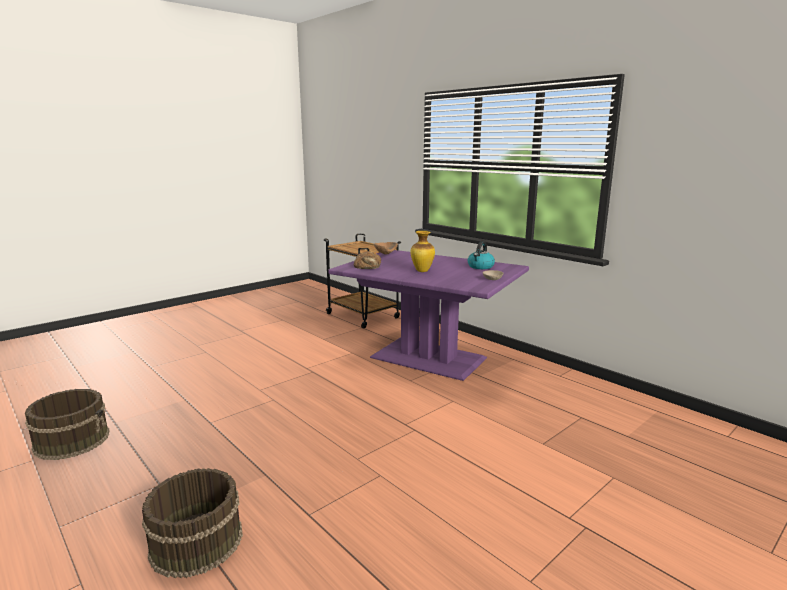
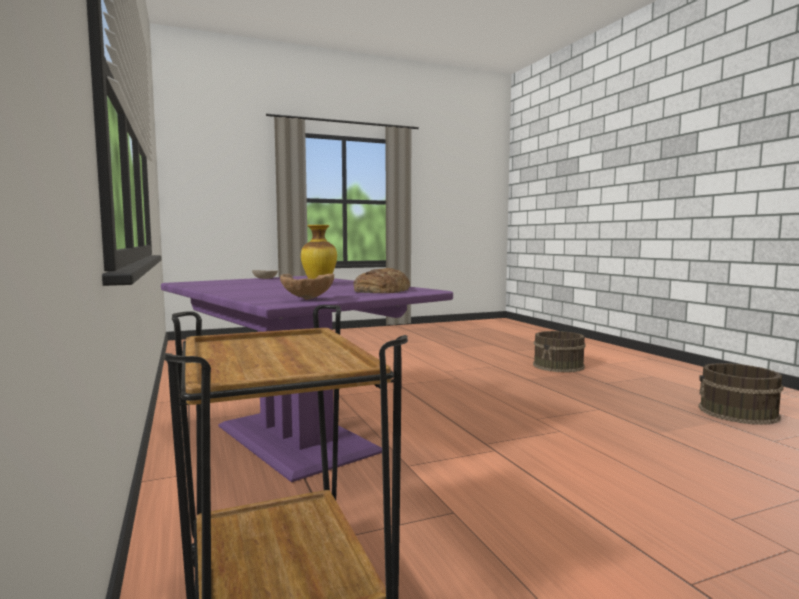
camera: 160 degrees left, 10 degrees down
(480, 267) = (227, 283): kettle -> none

